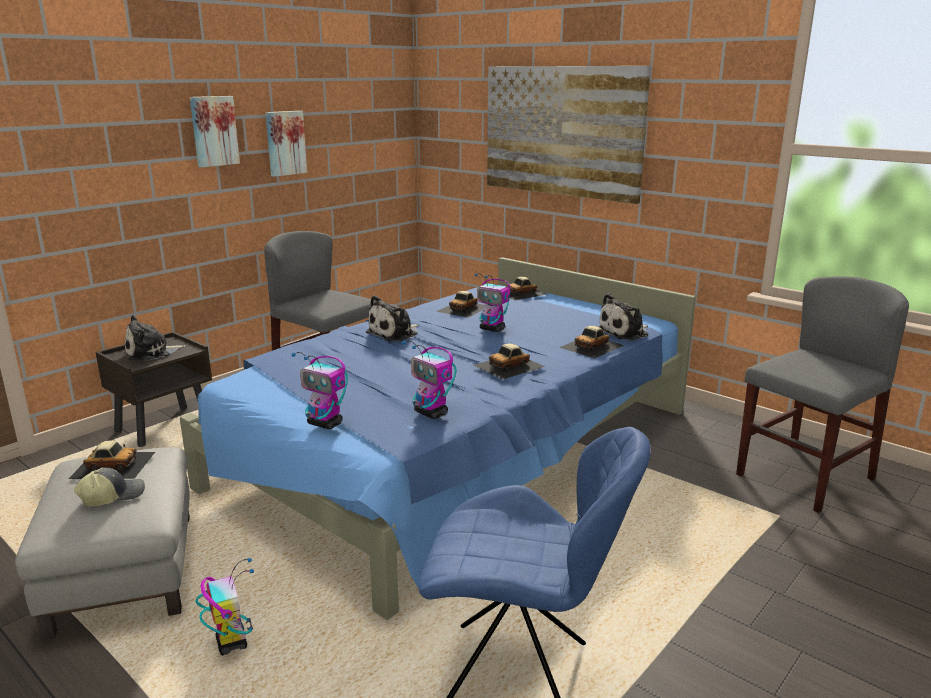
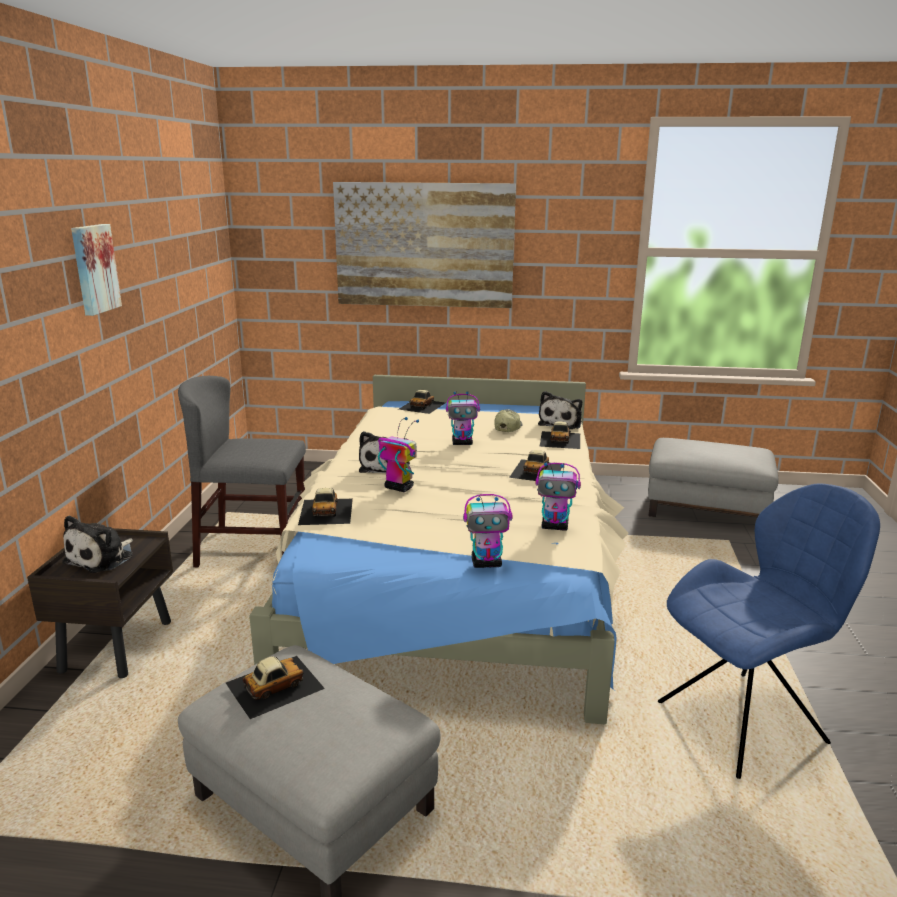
camera: 35 degrees left, 0 degrees up
(113, 496) = (335, 713): cap -> cap (507, 427)
(231, 643) = (515, 807): toy robot -> toy robot (398, 488)
(285, 143) = (148, 276): picture -> none
(459, 449) = (458, 566): blue bed -> beige bed
(464, 308) = (402, 430): toy car -> toy car (326, 511)
(804, 476) = (706, 508): grey chair -> grey ottoman

